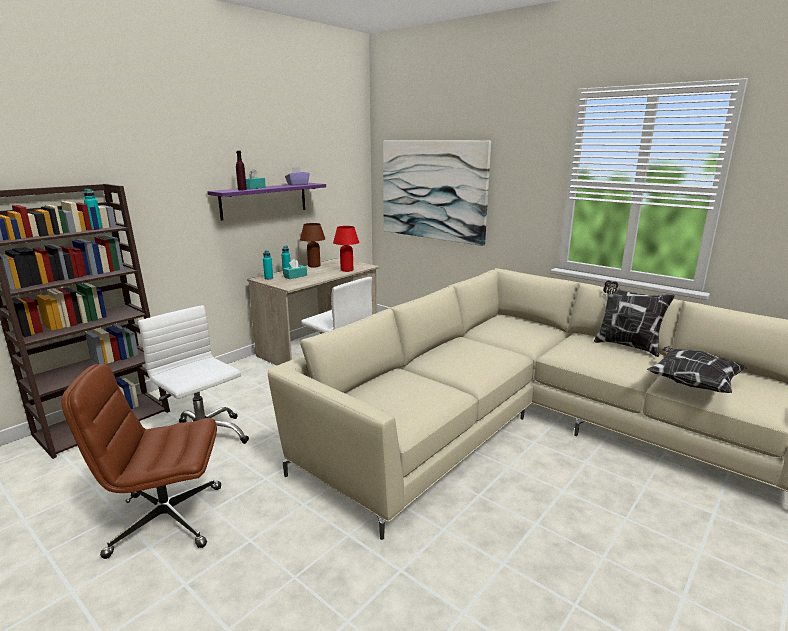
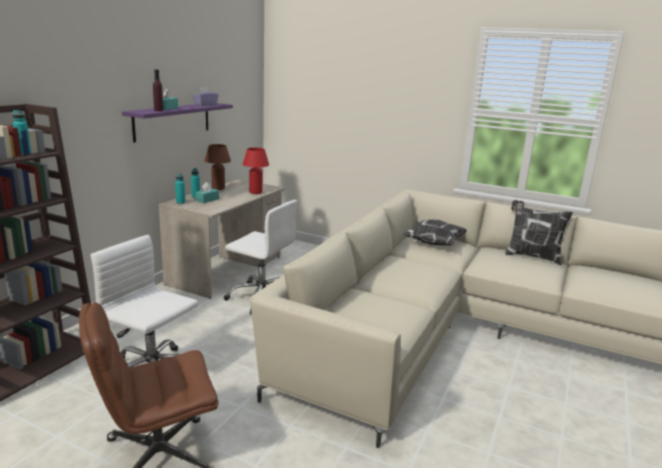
camera: 15 degrees left, 0 degrees up
(433, 190) = (333, 113): picture -> none
(691, 383) = (597, 286): pillow -> pillow (433, 243)

